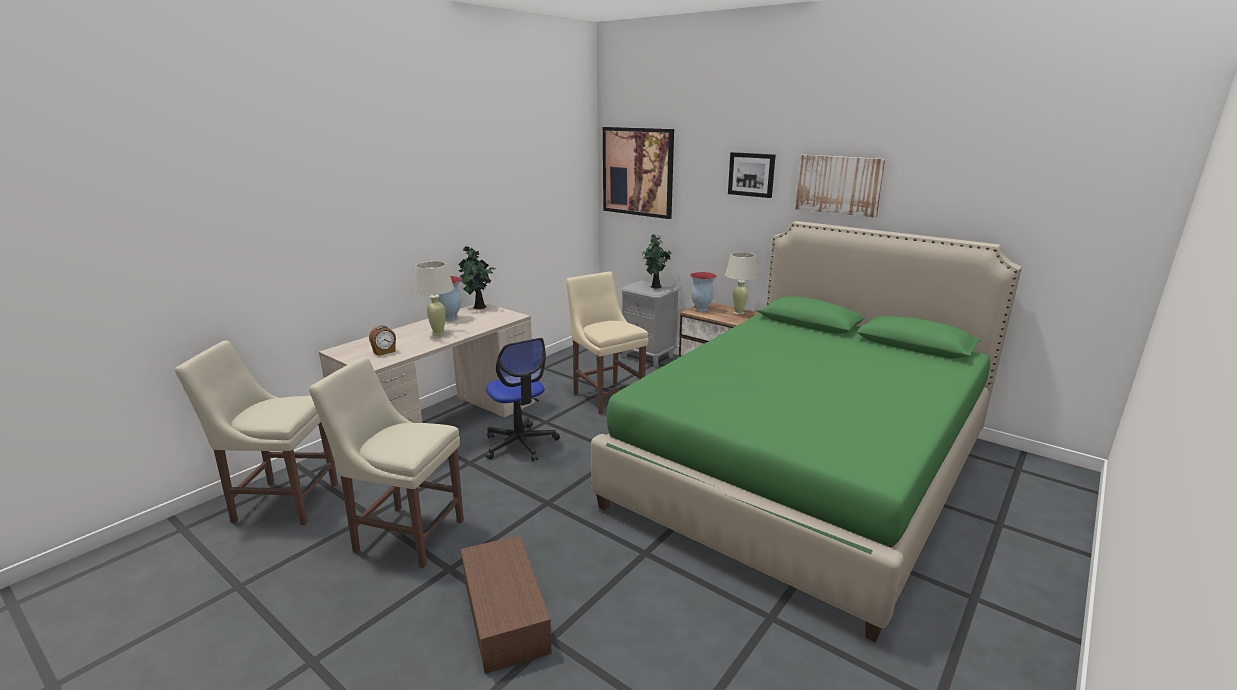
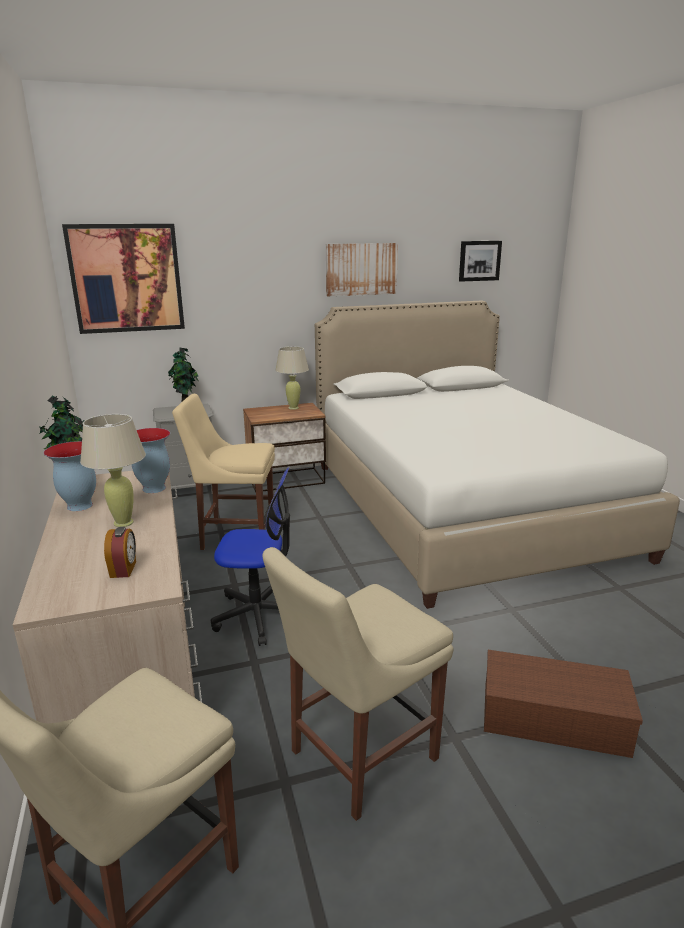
camera: 55 degrees left, 0 degrees up
(701, 309) = (260, 415): vase -> vase (153, 489)
(751, 174) = (276, 268): picture -> picture (479, 260)
(803, 471) = (461, 507): green bed -> white bed

